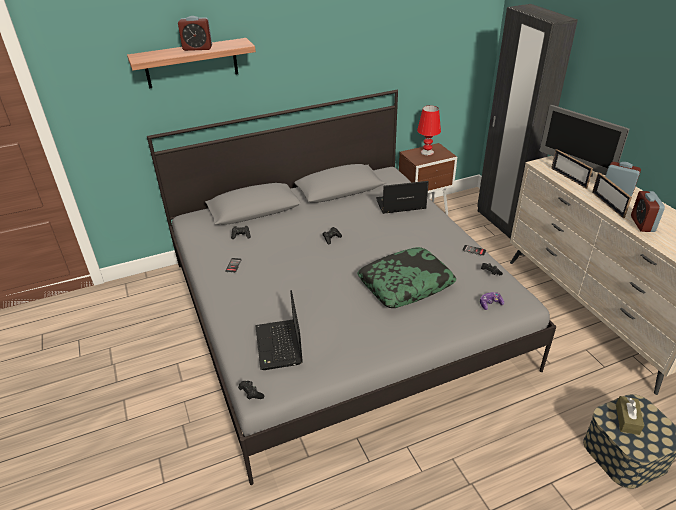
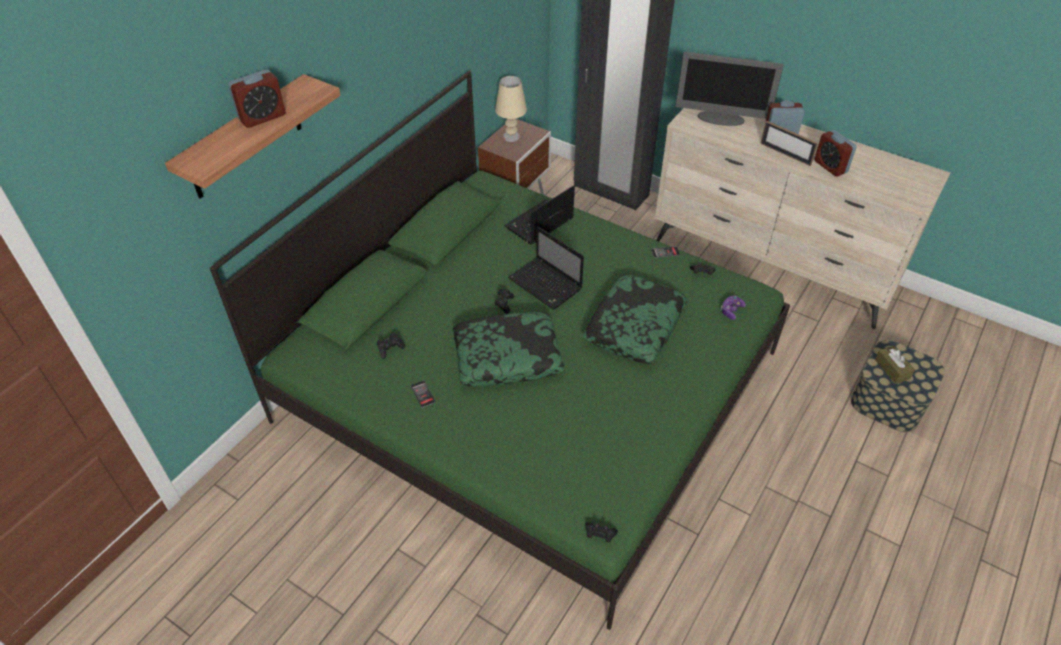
camera: 35 degrees left, 10 degrees up
(279, 346) = (578, 466): laptop -> laptop (546, 285)
(303, 267) = (507, 356): none -> pillow
(339, 312) = (530, 386): grey bed -> green bed
(427, 152) = (511, 136): red table lamp -> beige table lamp
(568, 178) = (725, 132): picture frame -> none

